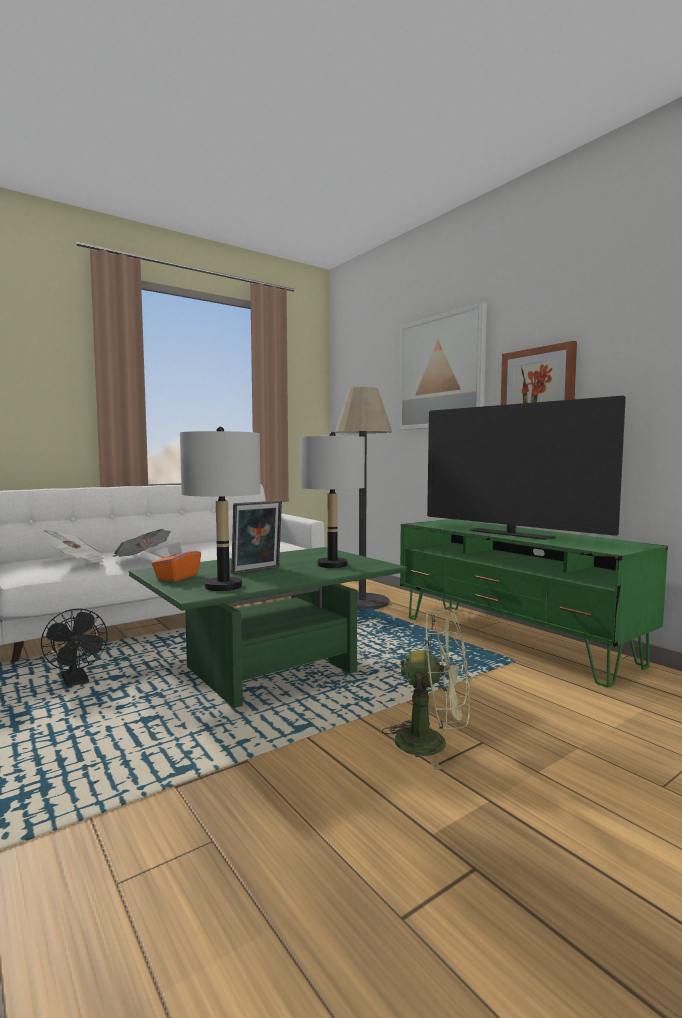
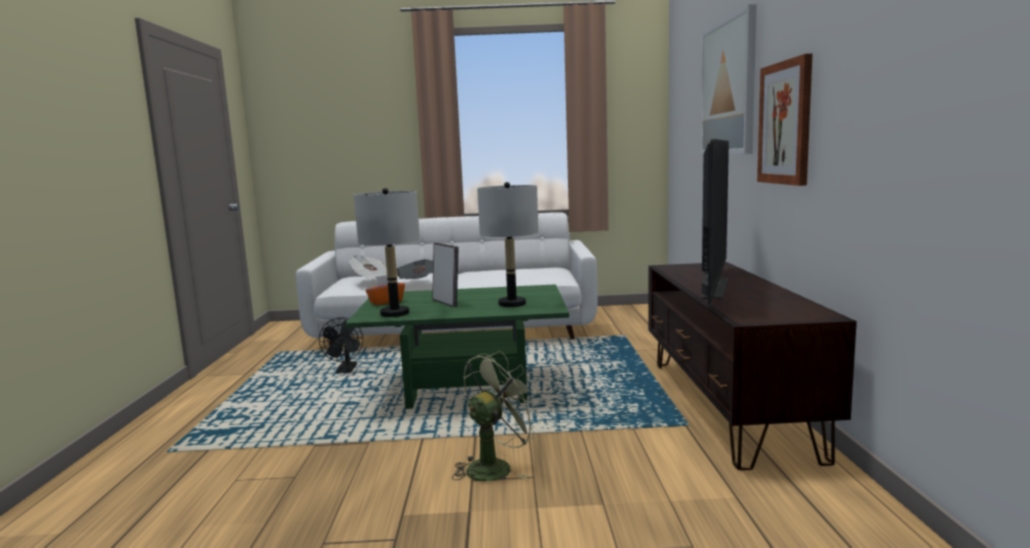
camera: 35 degrees right, 5 degrees up
(257, 571) = (446, 303): picture frame -> picture frame turned 120 degrees counterclockwise
(362, 602) = (638, 343): floor lamp -> none
(433, 743) = (495, 466): green fan -> green fan turned 90 degrees counterclockwise
(510, 534) = (715, 288): television -> television turned 150 degrees counterclockwise
(512, 640) = (727, 405): green tv stand -> brown tv stand

